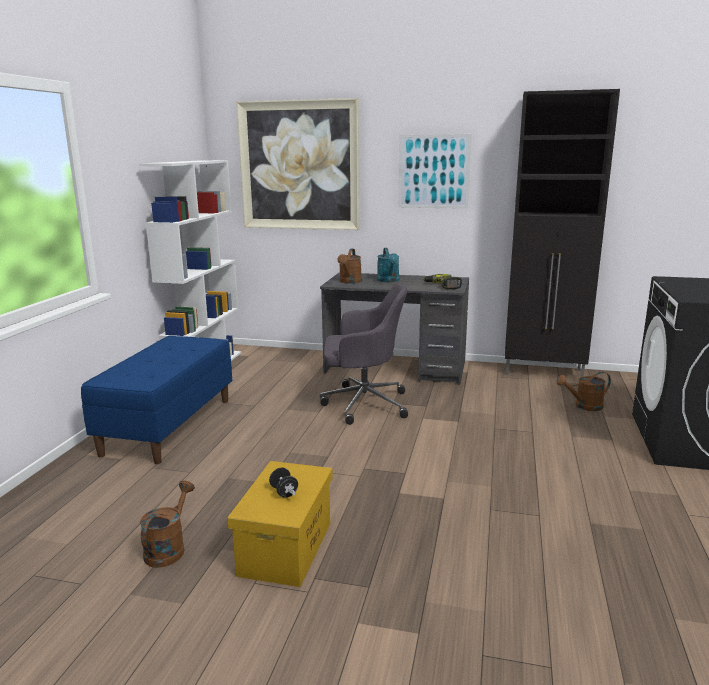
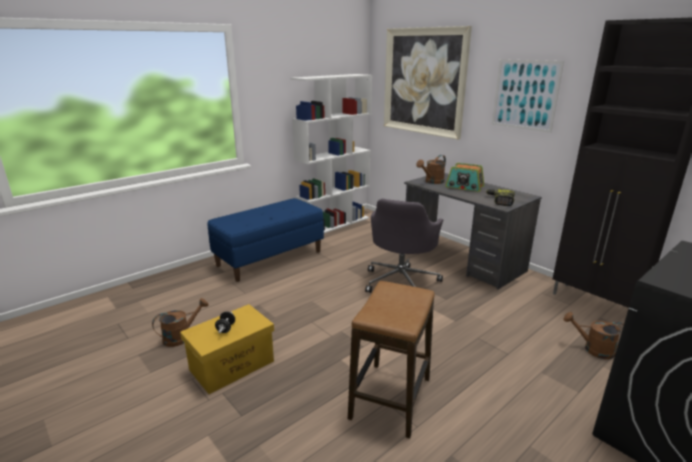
camera: 35 degrees right, 5 degrees up
(363, 404) = (401, 281): grey office chair -> grey office chair turned 75 degrees clockwise
(389, 281) = (464, 187): turquoise watering can -> radio
(488, 504) = (390, 398): none -> stool

